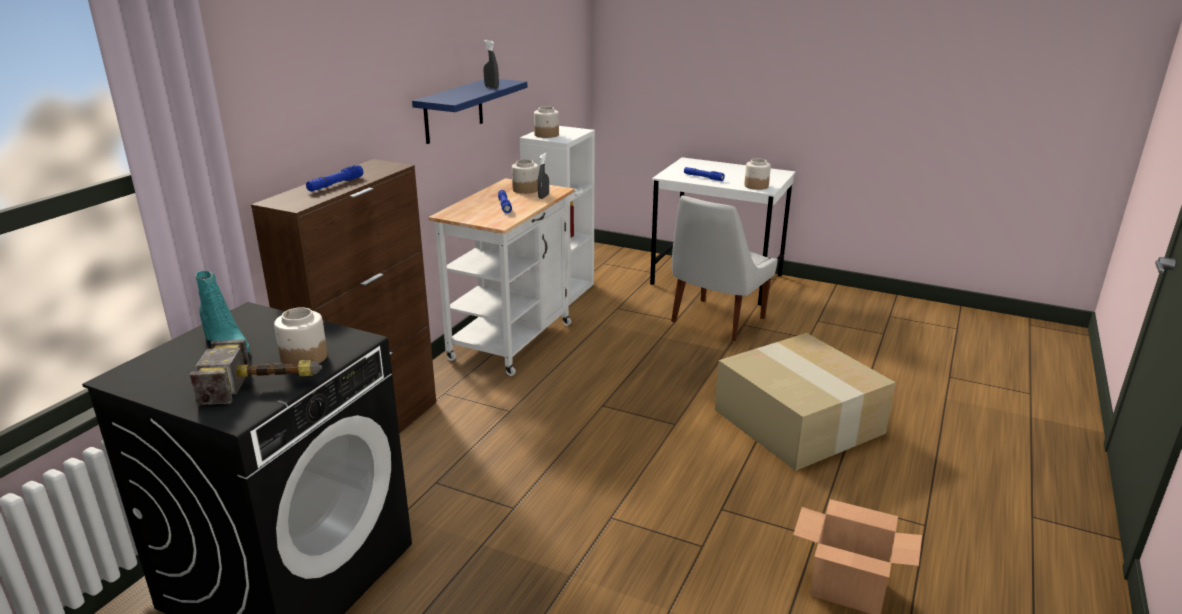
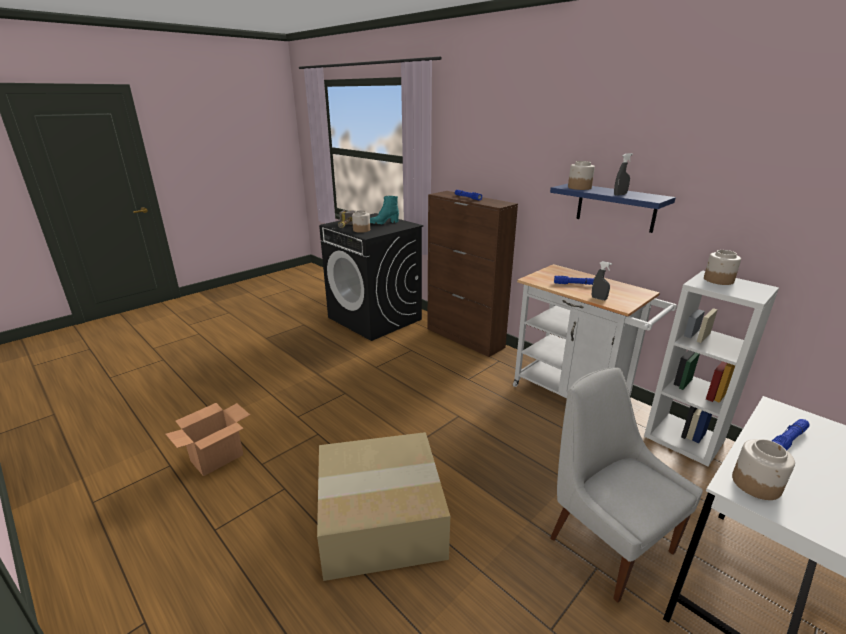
camera: 110 degrees right, 0 degrees up
(525, 189) = (620, 295): jar -> jar (579, 187)

